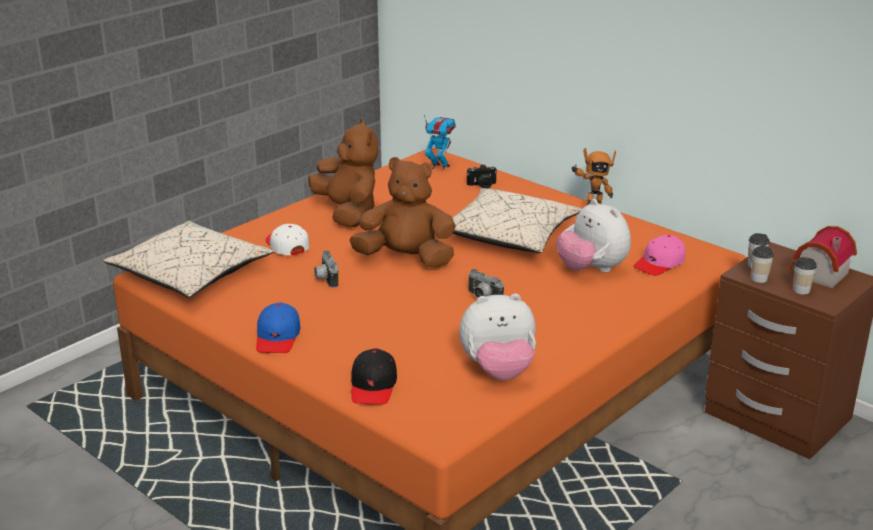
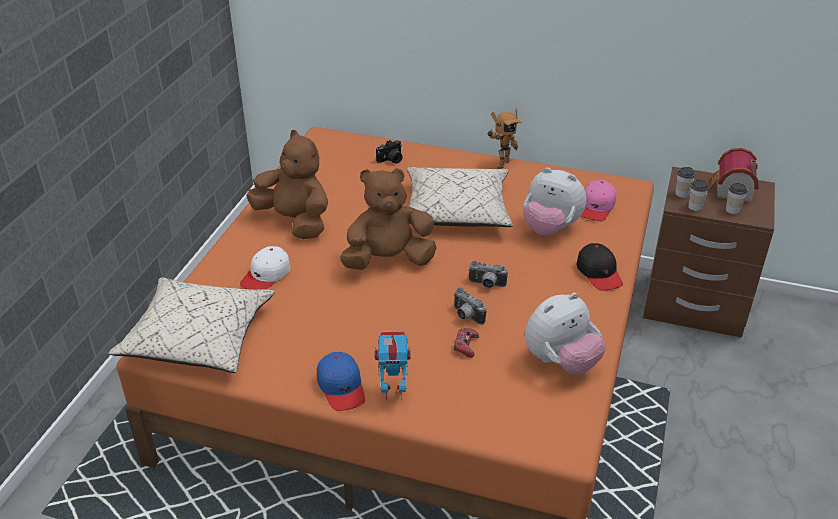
camera: 25 degrees left, 10 degrees up
(286, 245) = (266, 275): white cap -> white cap turned 90 degrees counterclockwise
(325, 279) = (333, 305): camera -> camera (466, 316)
(373, 386) = (471, 415): black cap -> black cap (599, 273)
(418, 336) = (466, 345): none -> red game controller
(440, 167) = (338, 147): toy robot -> toy robot (393, 392)

